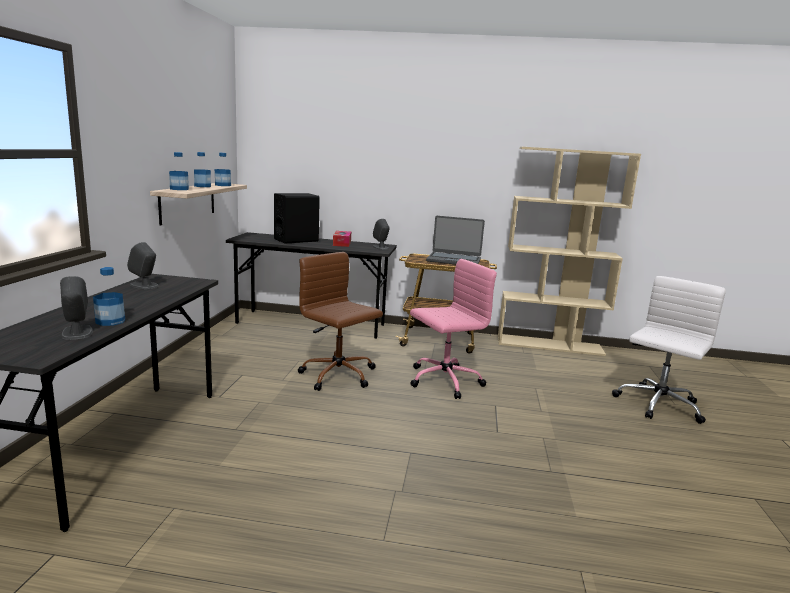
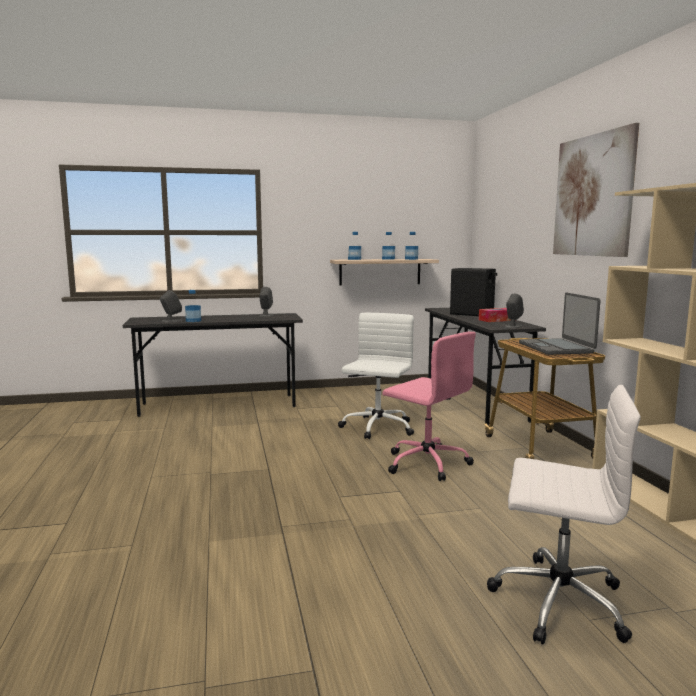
camera: 70 degrees right, 5 degrees down
(339, 376) = (377, 428): brown office chair -> white office chair
(450, 139) = (593, 196): none -> picture

